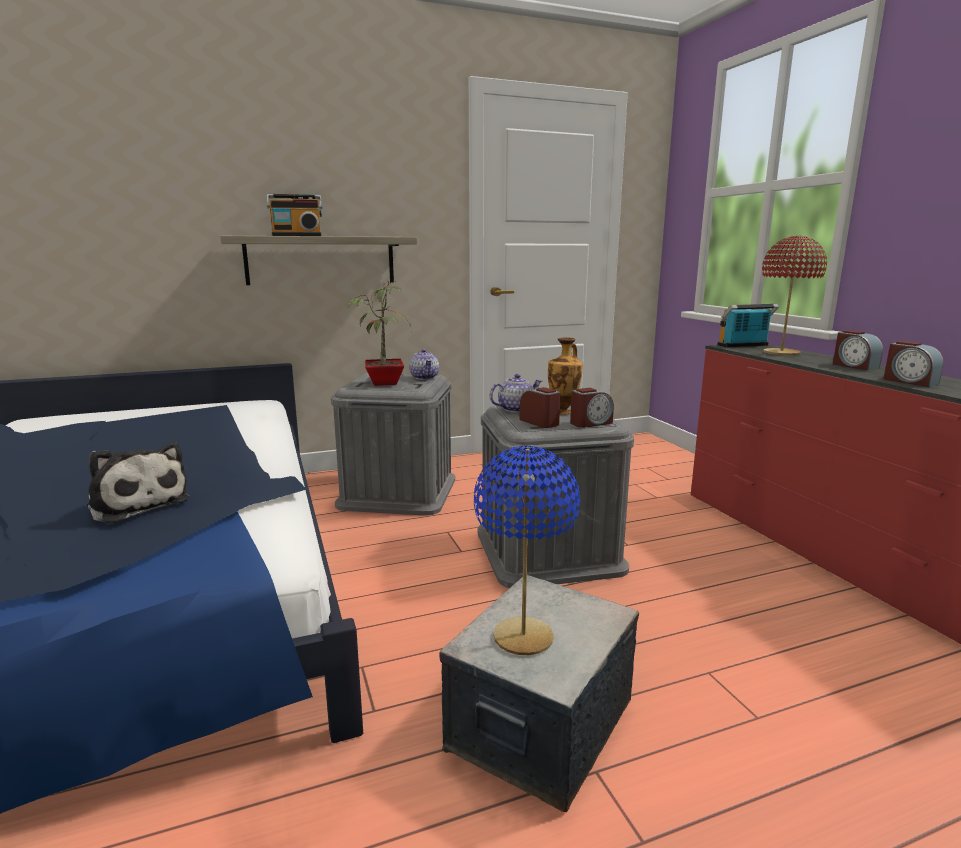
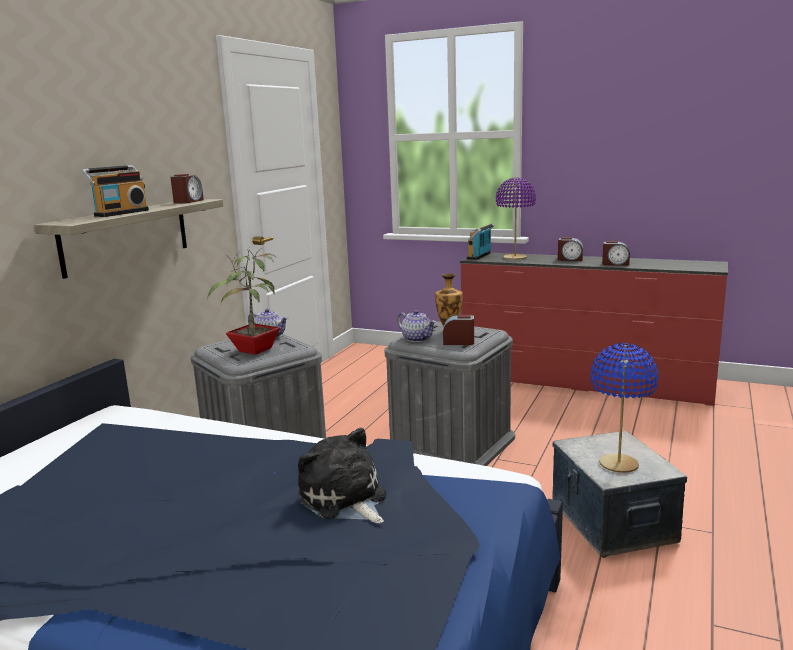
camera: 45 degrees left, 0 degrees up
(138, 503) = (344, 499): plush toy -> plush toy turned 120 degrees counterclockwise
(516, 409) = (417, 339): teapot -> teapot turned 120 degrees clockwise
(590, 423) = (484, 333): alarm clock -> alarm clock (188, 201)
(781, 353) = (514, 258): red table lamp -> purple table lamp

